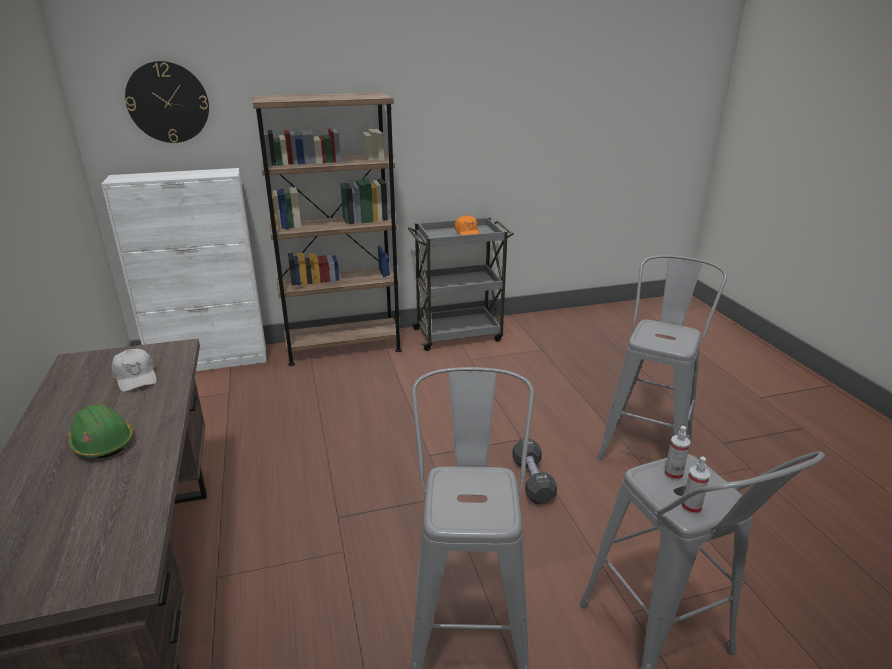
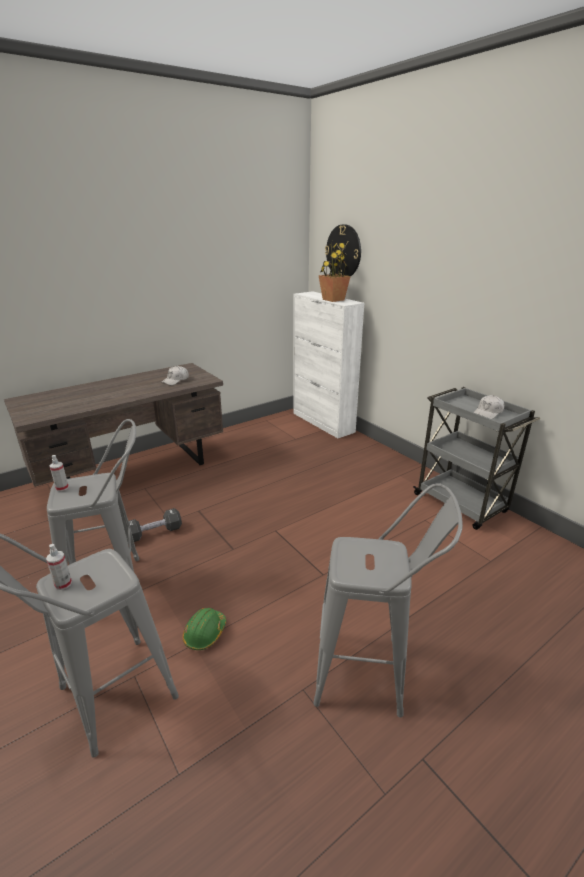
camera: 70 degrees right, 0 degrees up
(102, 443) = (118, 390): green hard hat -> green hard hat (205, 633)
(193, 174) = (333, 299): none -> potted plant
(343, 347) = (383, 458): brown bookcase -> none
(467, 233) = (488, 412): orange cap -> white cap
(532, 481) = (269, 591): black dumbbell -> black dumbbell (154, 533)
(673, 474) = (106, 573): spray bottle -> spray bottle (62, 488)

